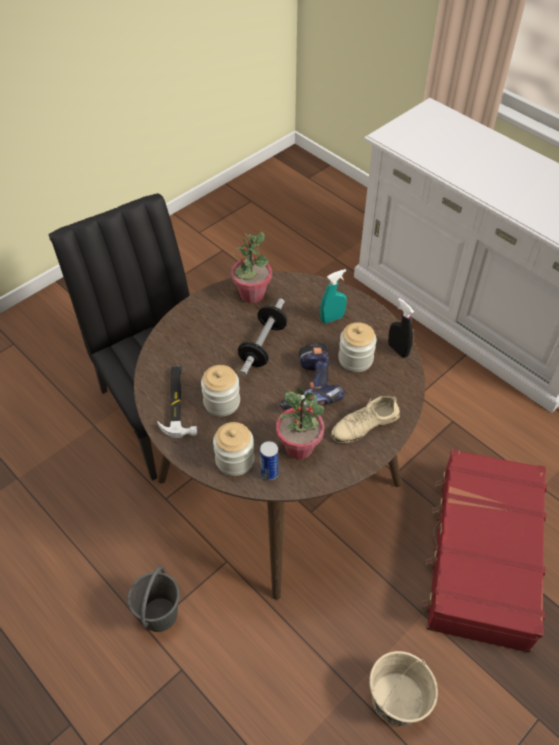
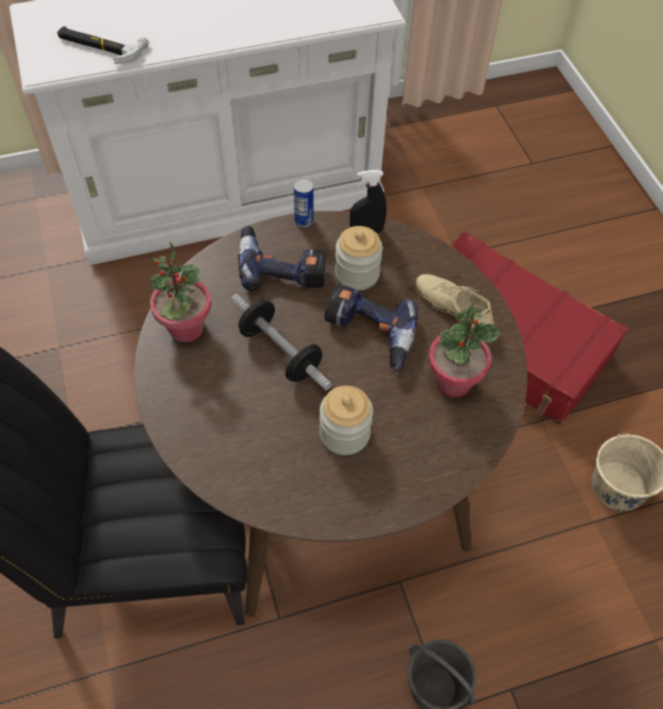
camera: 65 degrees left, 5 degrees up
(178, 403) = (318, 483): hammer -> hammer (100, 46)
(234, 460) = (440, 455): jar -> none
(269, 473) = (475, 426): can -> can (304, 221)
(332, 318) = (282, 267): turquoise spray bottle -> power drill
(365, 425) = (453, 307): beige shoe -> beige shoe turned 135 degrees clockwise

